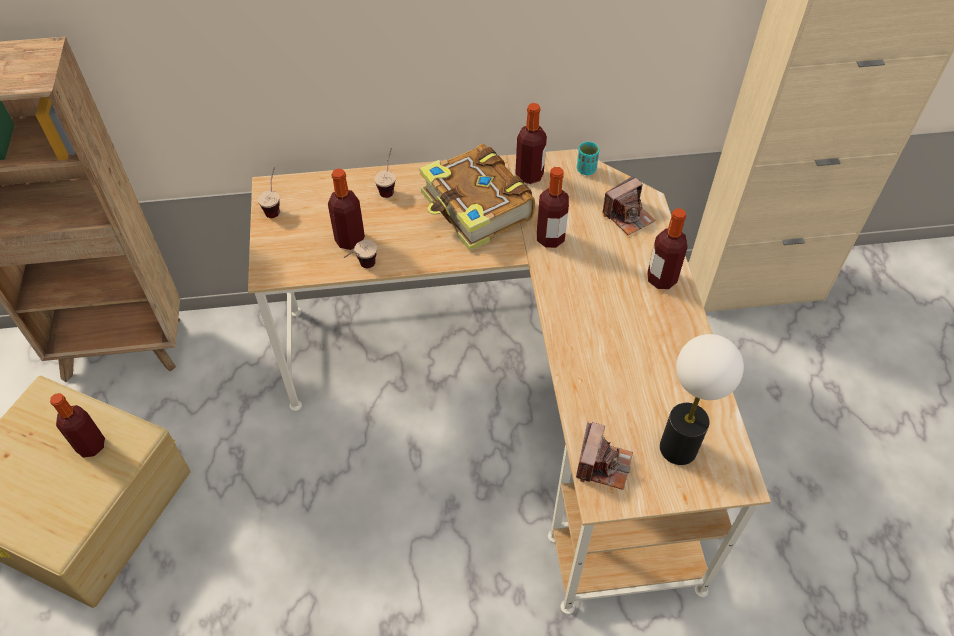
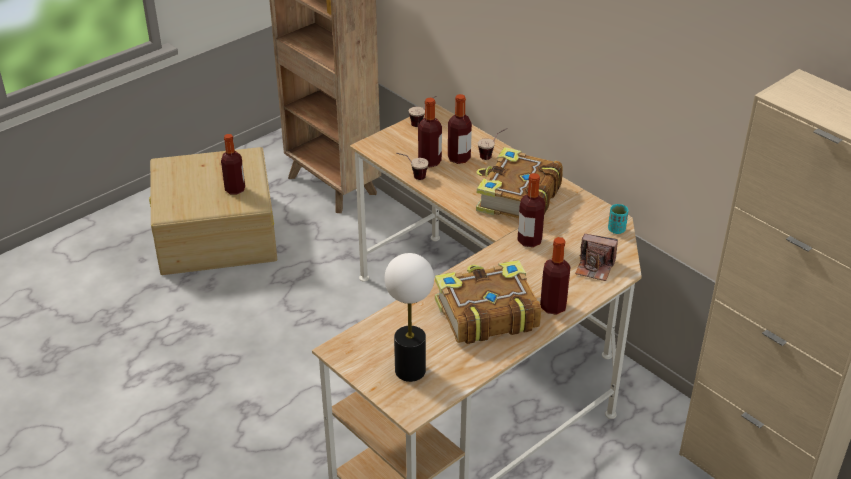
camera: 55 degrees right, 15 degrees down
(529, 175) = (577, 207): bottle -> bottle (459, 158)
(602, 464) = (363, 340): camera -> none
(634, 336) = (485, 314): none -> book

